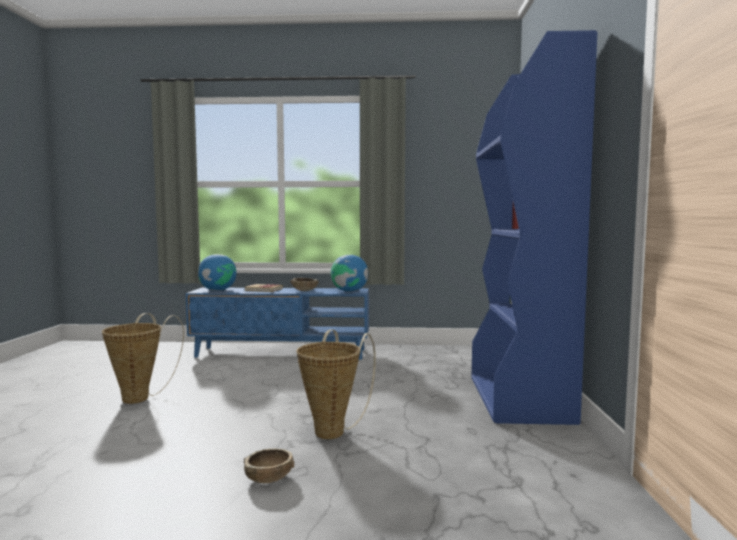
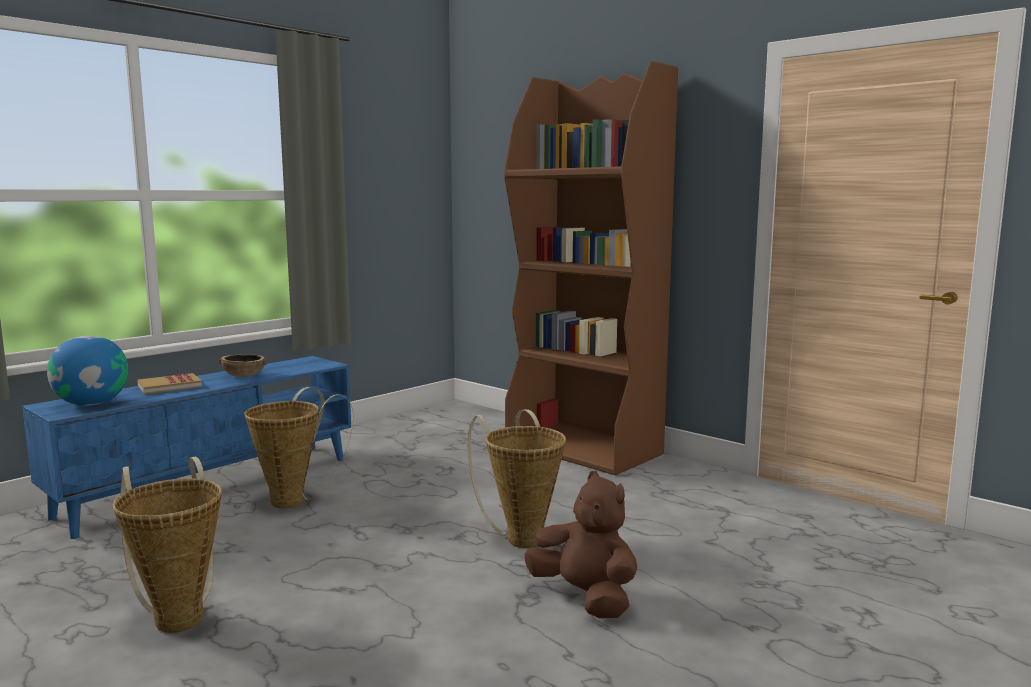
camera: 50 degrees left, 5 degrees up
(269, 478) = (585, 597): brown bowl -> brown plush toy
(292, 370) = (295, 500): none -> basket
(349, 291) = (308, 364): globe -> none
(520, 399) = (584, 449): blue bookcase -> brown bookcase

